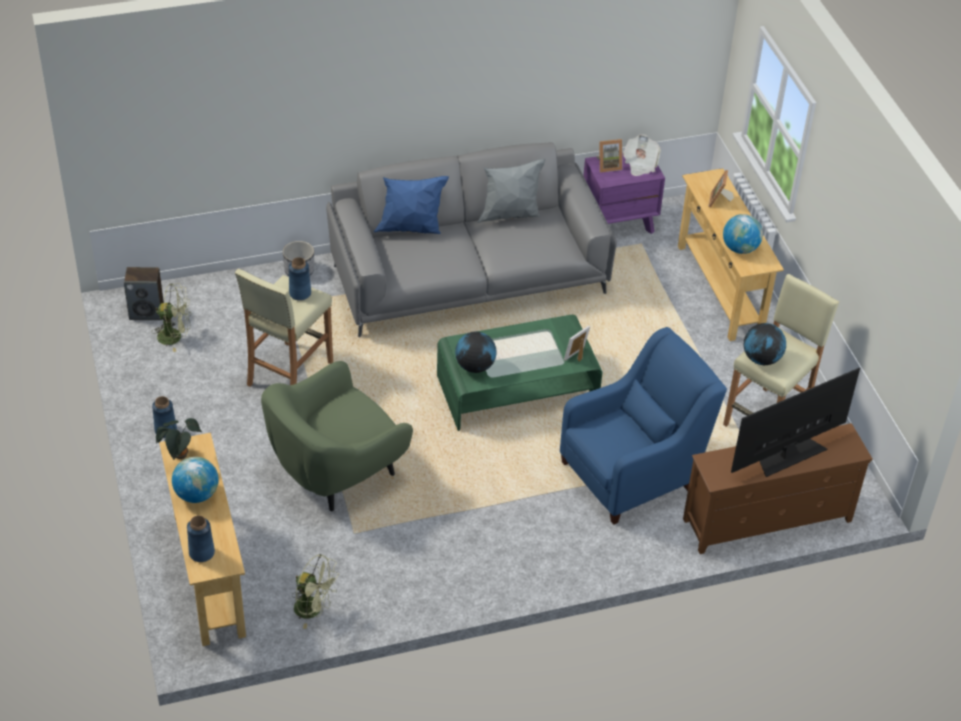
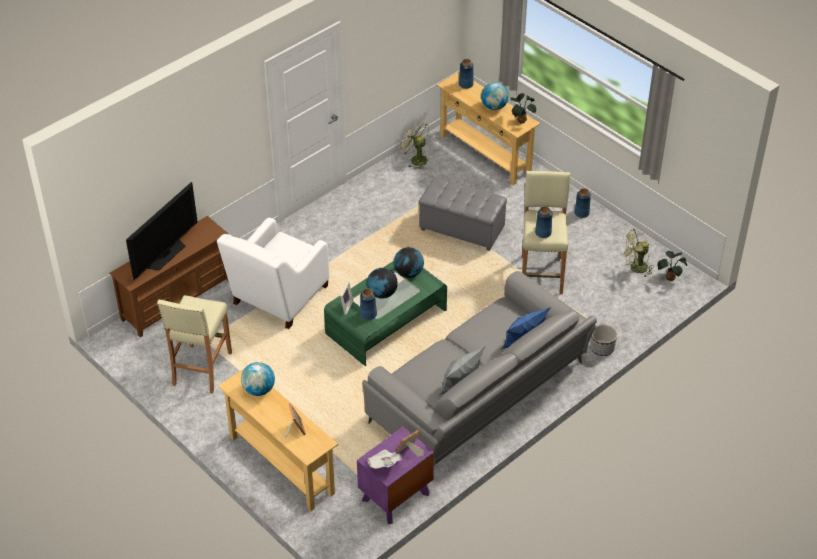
camera: 155 degrees right, 0 degrees up
(147, 312) = (670, 277): speaker -> potted plant
(314, 609) = (415, 159): green fan -> green fan turned 45 degrees clockwise
(336, 471) = (462, 229): green armchair -> grey ottoman
(556, 337) = (368, 314): none -> blue vase
(632, 473) = (278, 297): blue armchair -> white armchair
(762, 359) = (206, 306): globe -> globe (382, 294)

